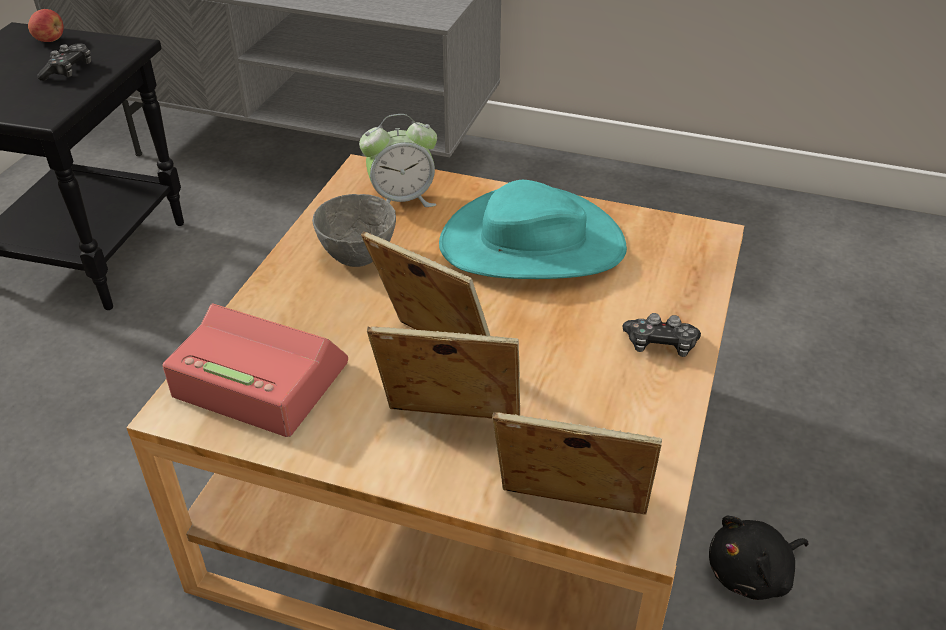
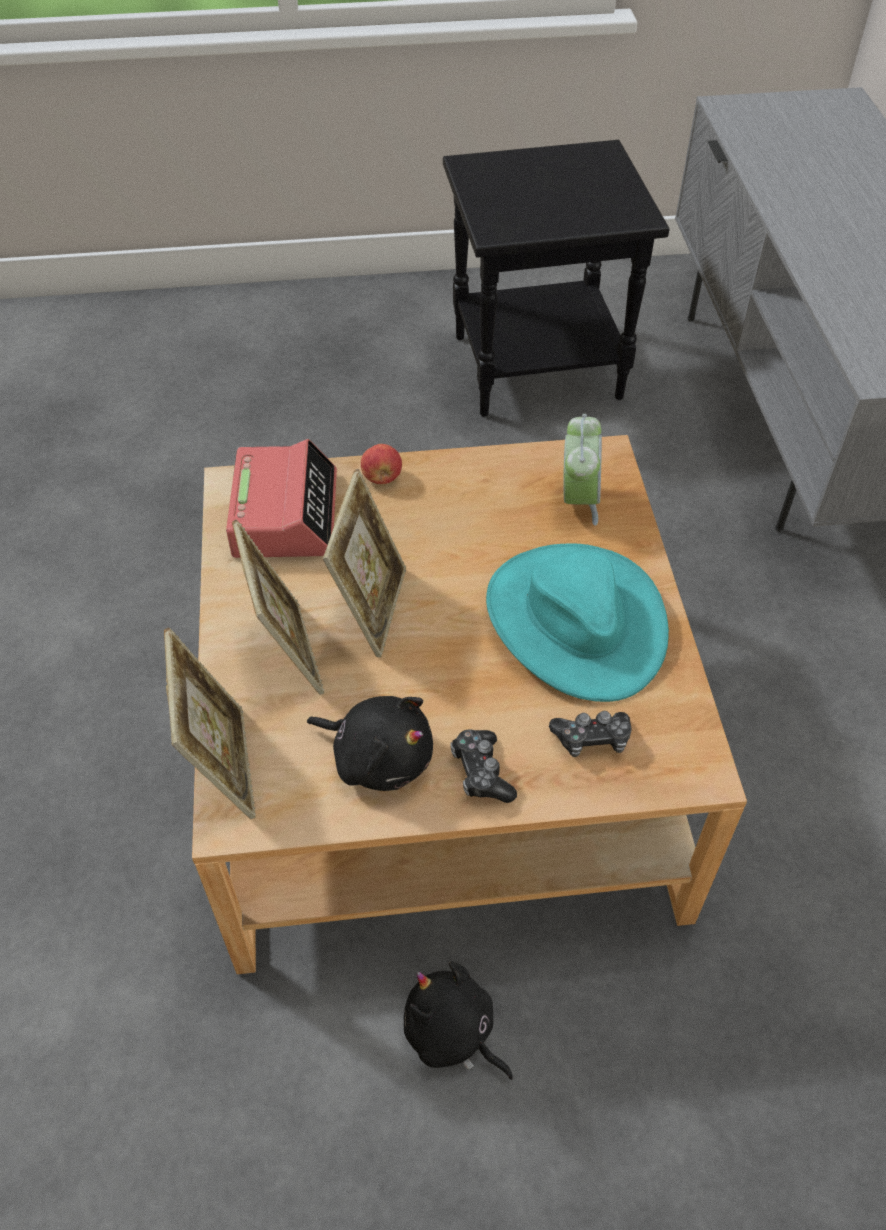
camera: 65 degrees right, 10 degrees up
(50, 40) = (608, 173): apple -> apple (382, 477)
(69, 71) = (569, 208): game controller -> game controller (592, 739)
(356, 257) = (471, 504): grey bowl -> none
(402, 200) = (578, 500): alarm clock -> alarm clock turned 135 degrees counterclockwise
(613, 402) = (378, 757): none -> black plush toy

